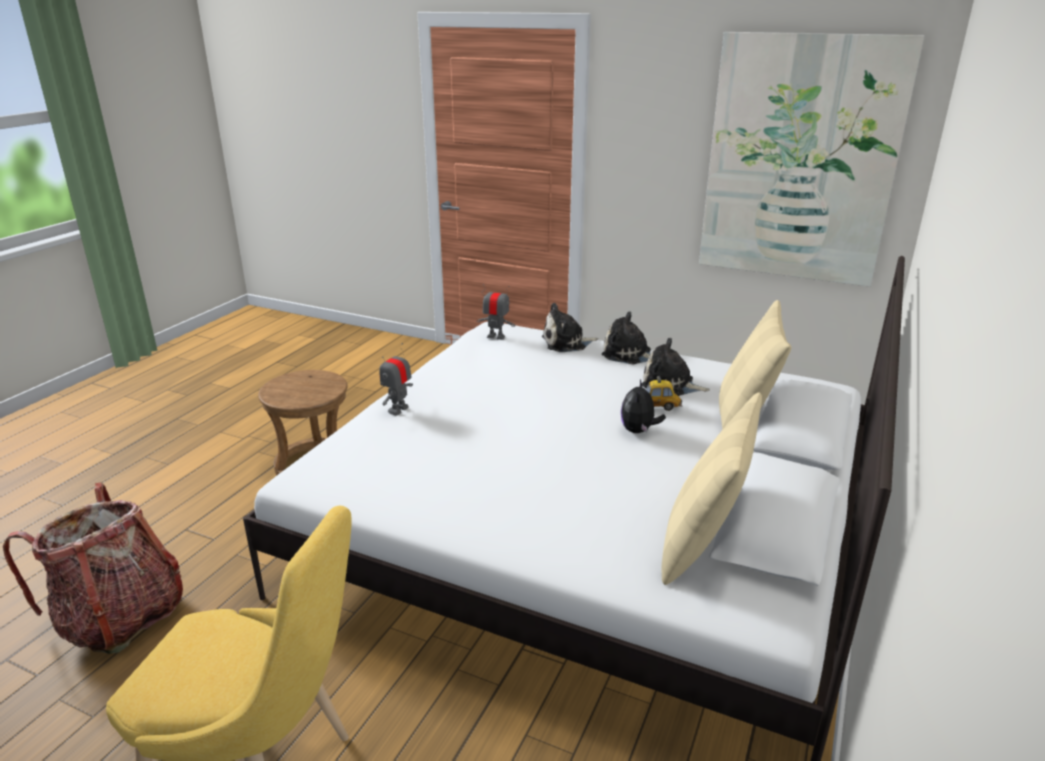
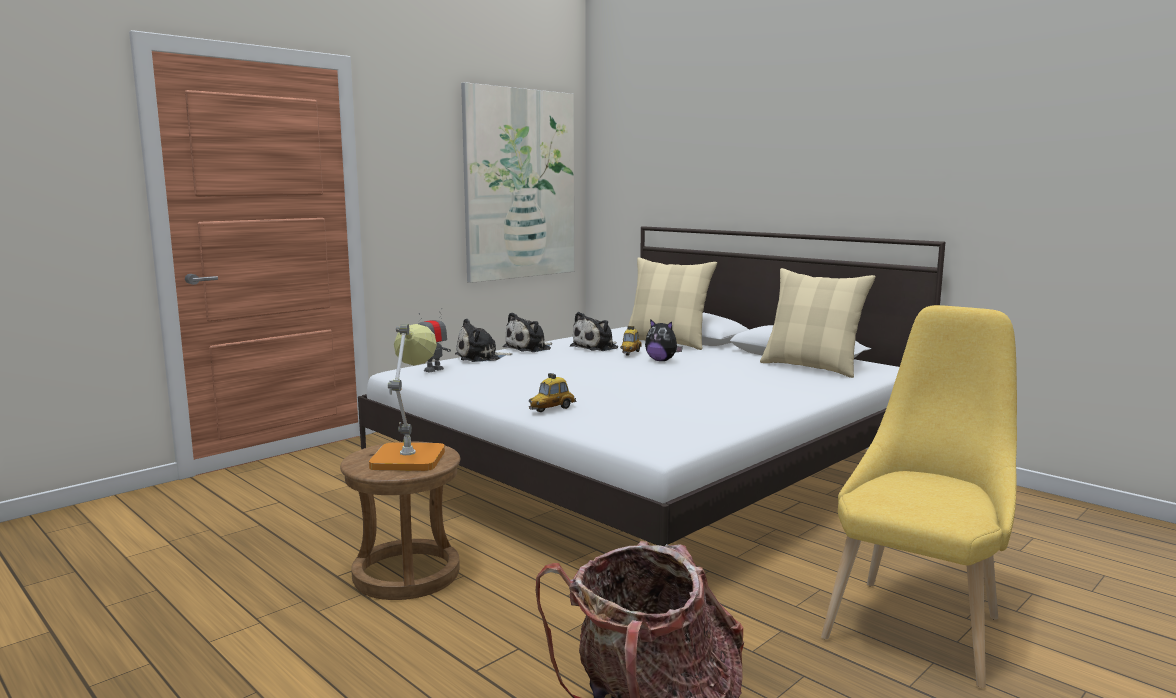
camera: 70 degrees left, 15 degrees down
(310, 389) = (410, 455): none -> table lamp
(398, 410) = (552, 409): toy robot -> toy car
(566, 343) = (480, 357): plush toy -> plush toy turned 60 degrees clockwise

